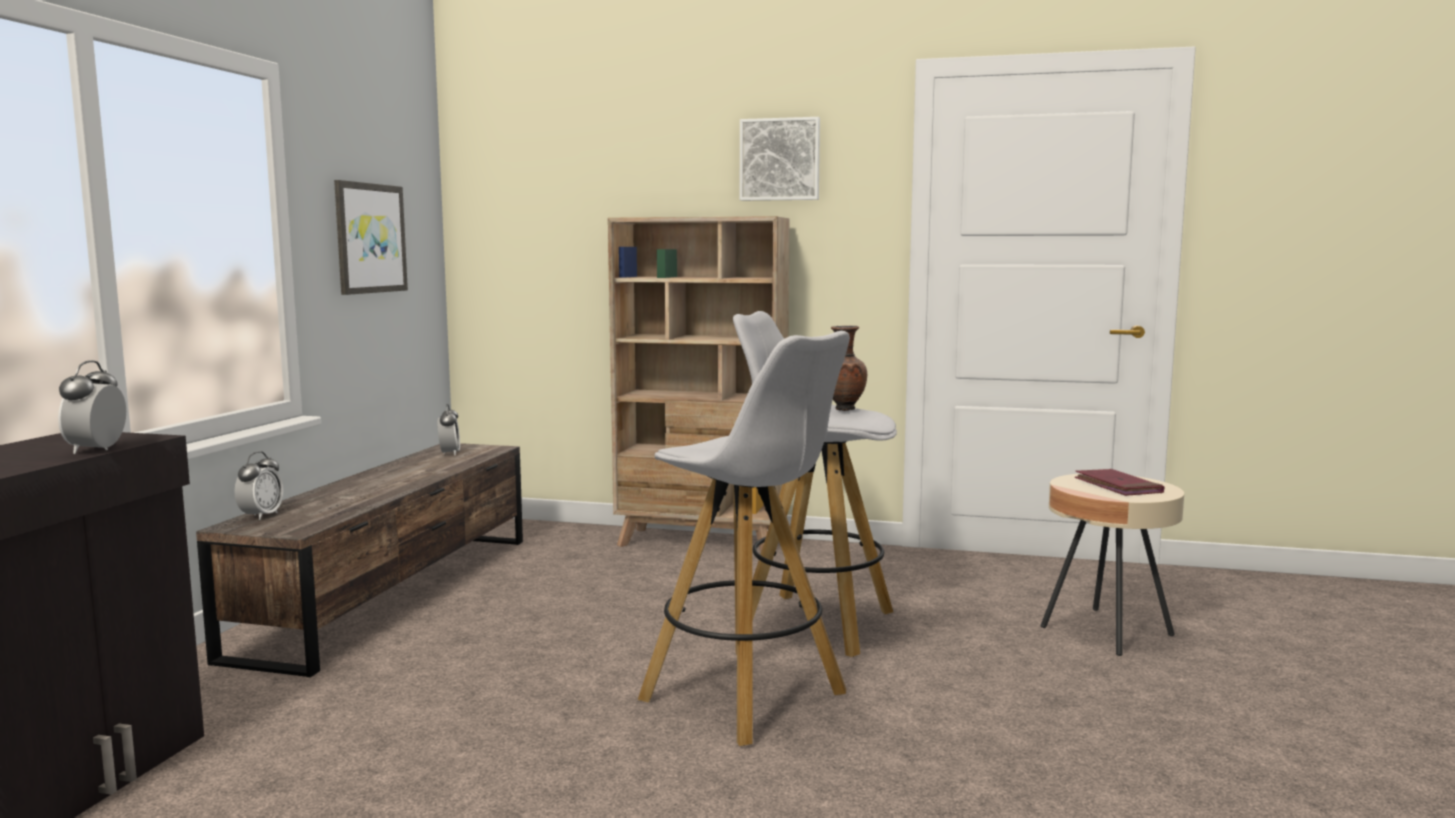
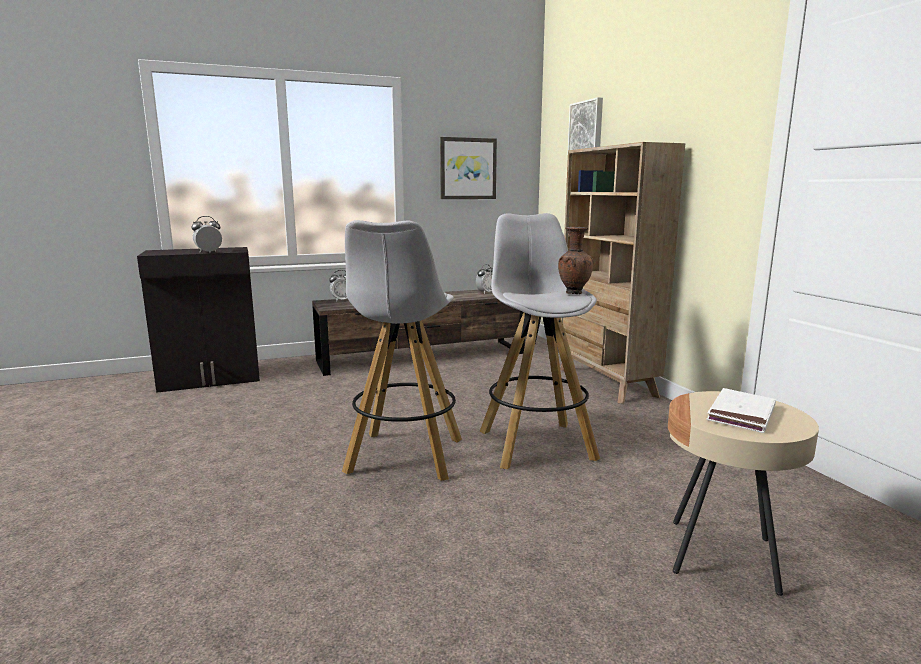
camera: 55 degrees right, 5 degrees up
(780, 159) = (688, 94): picture -> picture (587, 127)
(1118, 486) = (741, 414): red book -> white book

